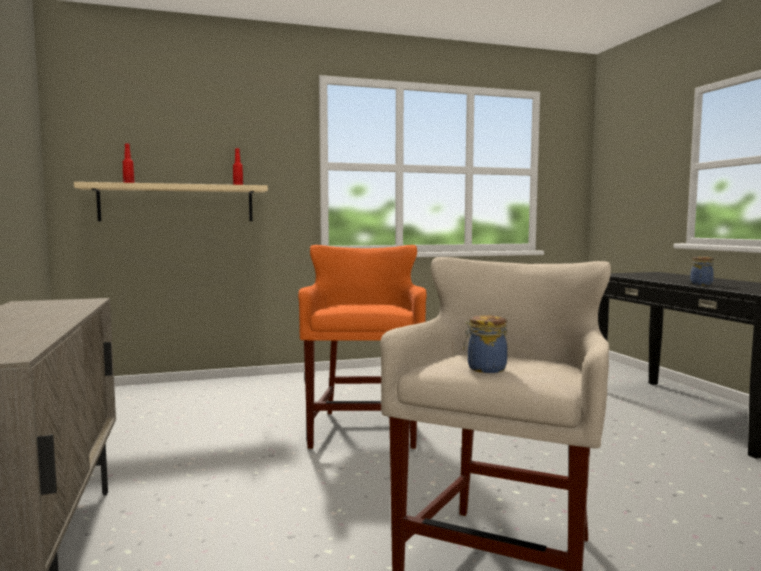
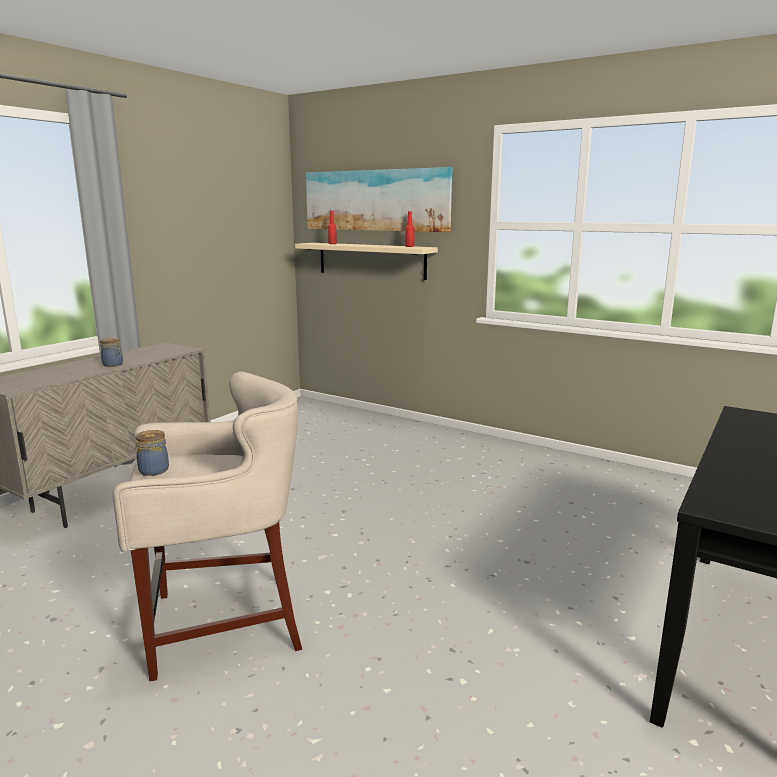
camera: 50 degrees right, 10 degrees up
(182, 136) = (376, 200): none -> picture
(364, 430) = (381, 497): orange stool -> none
(702, 284) = (733, 465): jar -> jar (113, 365)

